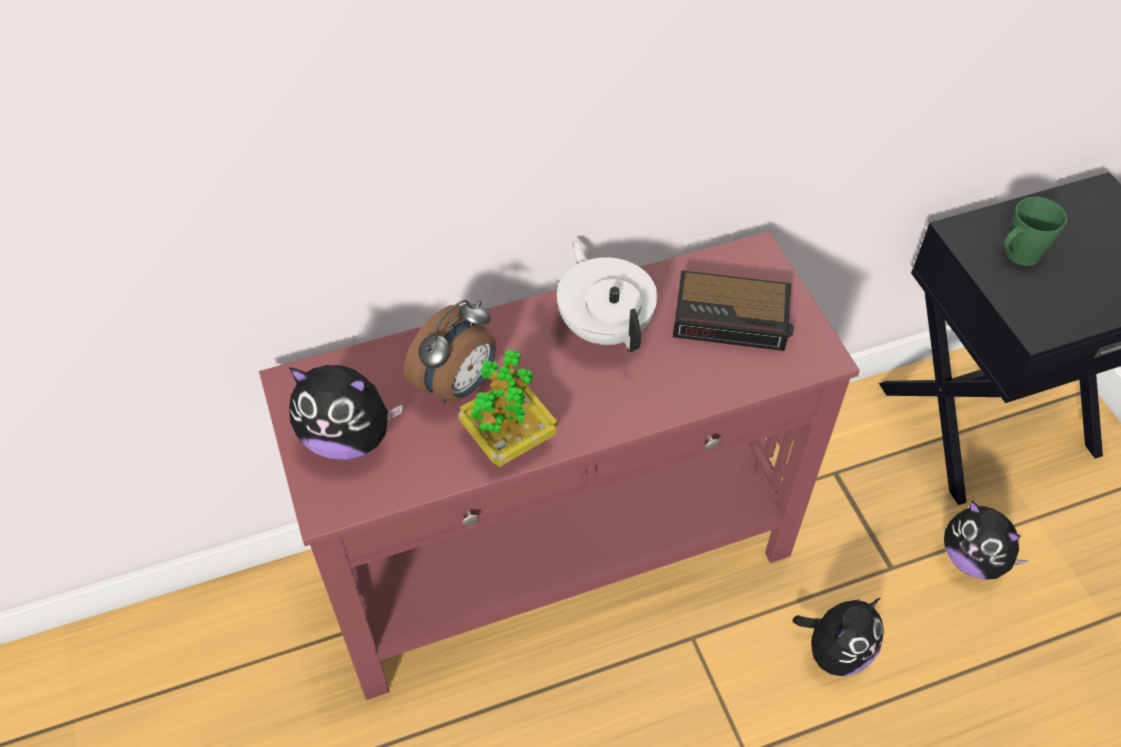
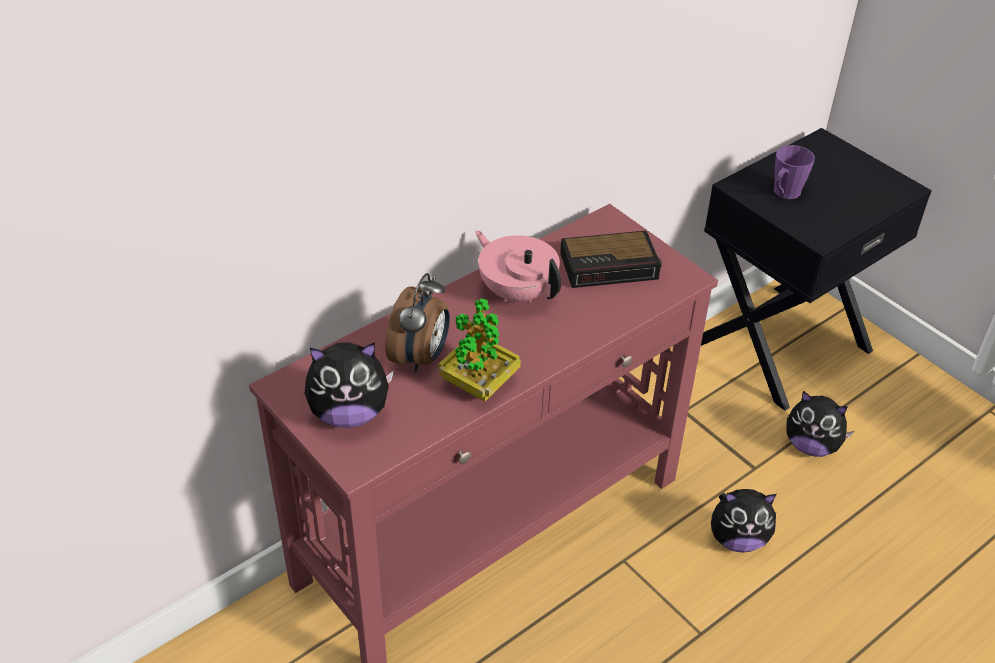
camera: 20 degrees left, 10 degrees down
(605, 326) = (517, 292): white teapot -> pink teapot
(835, 651) = (737, 539): plush toy -> plush toy turned 60 degrees clockwise
(1017, 256) = (784, 193): green mug -> purple mug

